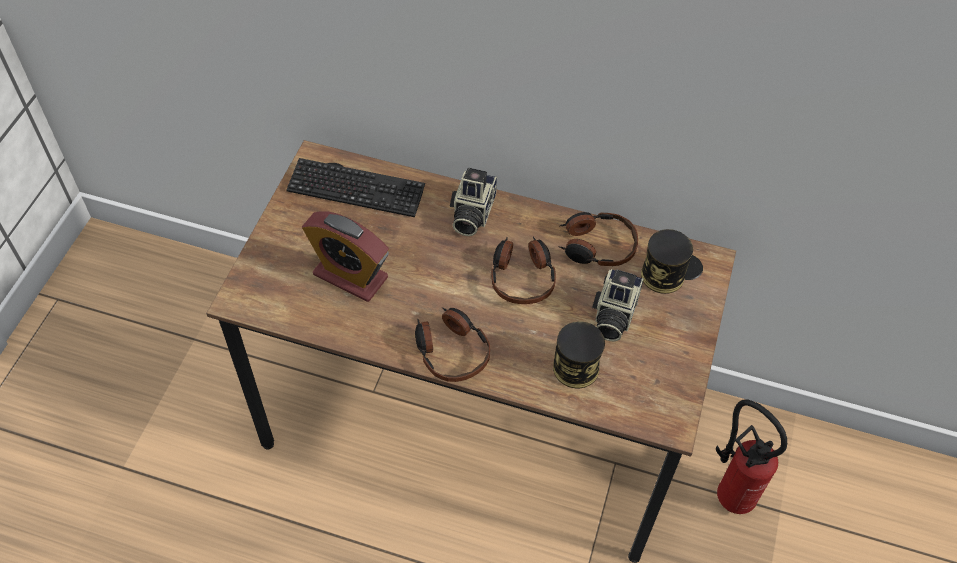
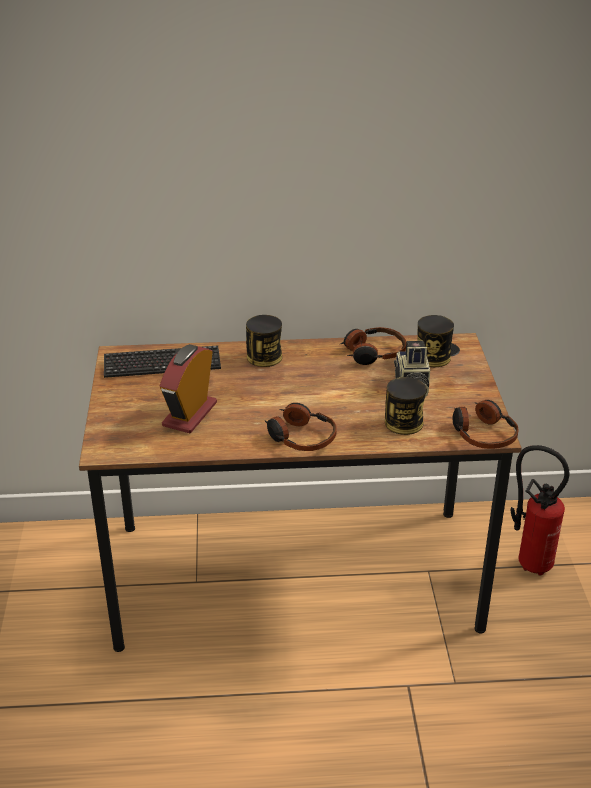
camera: 20 degrees left, 20 degrees down
(350, 276) = (190, 414): alarm clock -> alarm clock turned 105 degrees clockwise
(471, 213) = (264, 357): camera -> can
(522, 276) = (328, 382): headphones -> headphones (482, 433)

